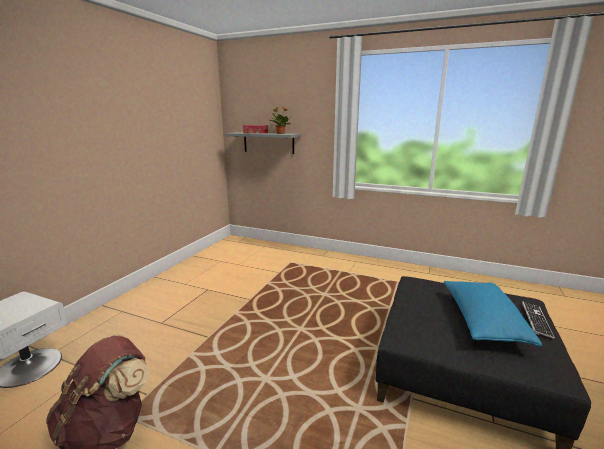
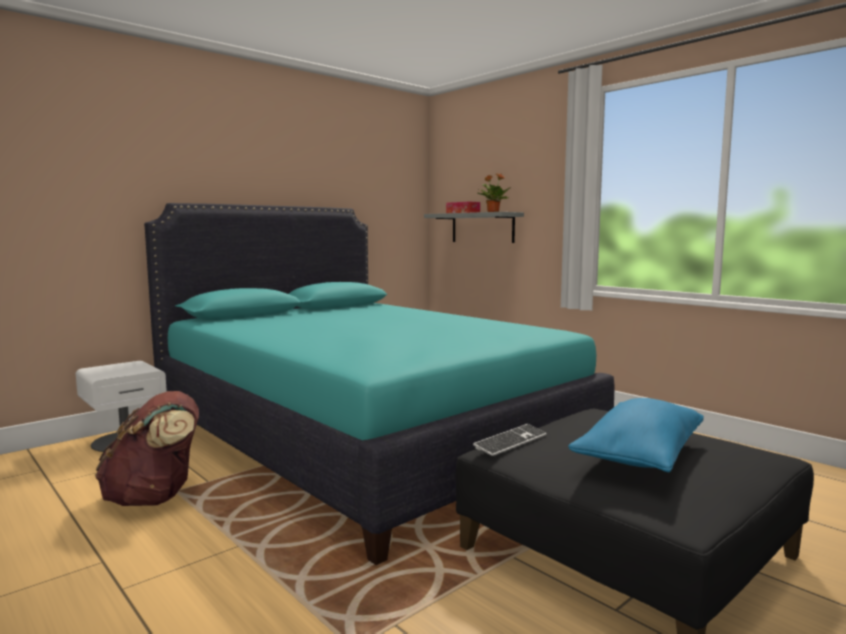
camera: 25 degrees right, 10 degrees down
(239, 314) = (365, 440): none -> turquoise bed
(536, 320) = (743, 470): keyboard -> keyboard (510, 442)

